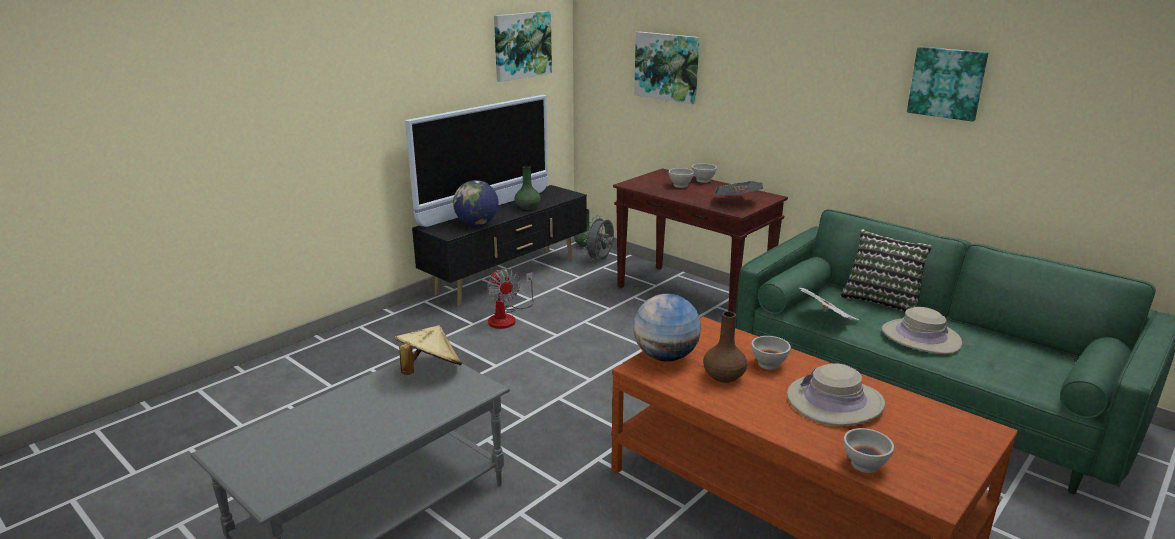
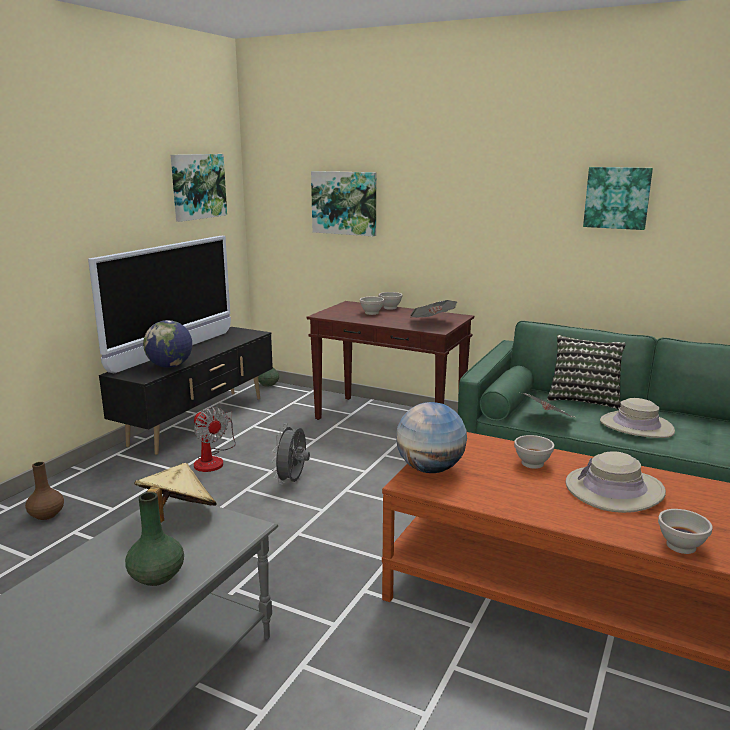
camera: 15 degrees left, 5 degrees down
(527, 207) = (217, 347): green vase -> green vase (156, 576)
(600, 260) = (288, 396): grey fan -> grey fan (292, 481)
(723, 377) = (497, 481): brown vase -> brown vase (46, 515)

